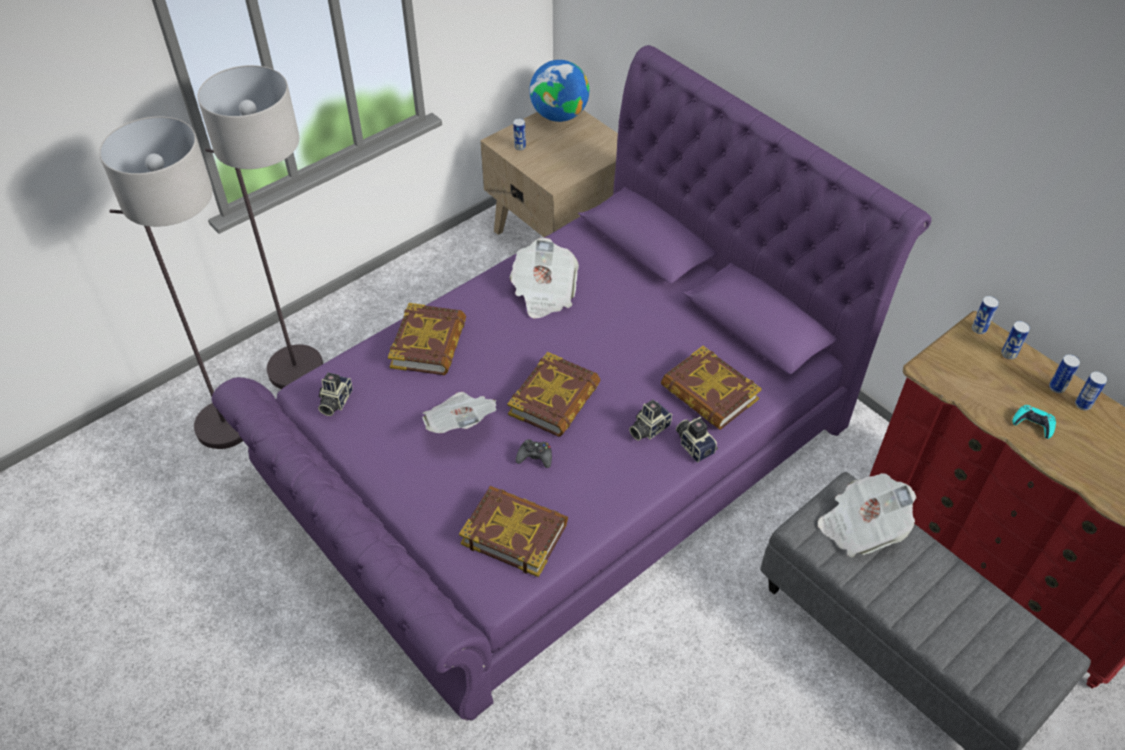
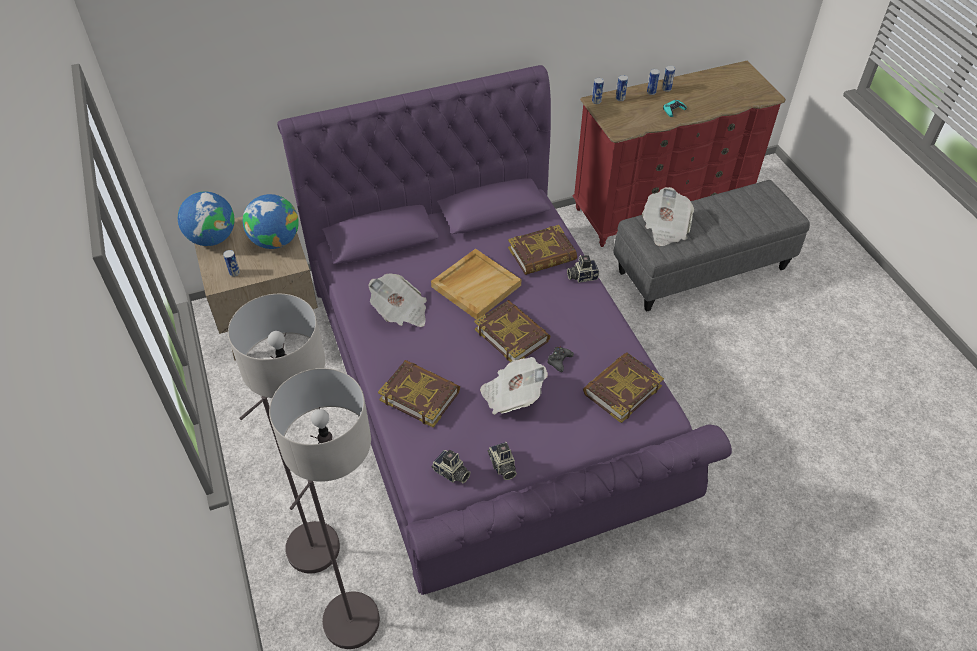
camera: 70 degrees left, 0 degrees up
(580, 157) = (275, 241): none -> globe
(619, 345) = (476, 285): none -> beige tray
(648, 428) = (558, 294): camera -> camera (502, 466)

